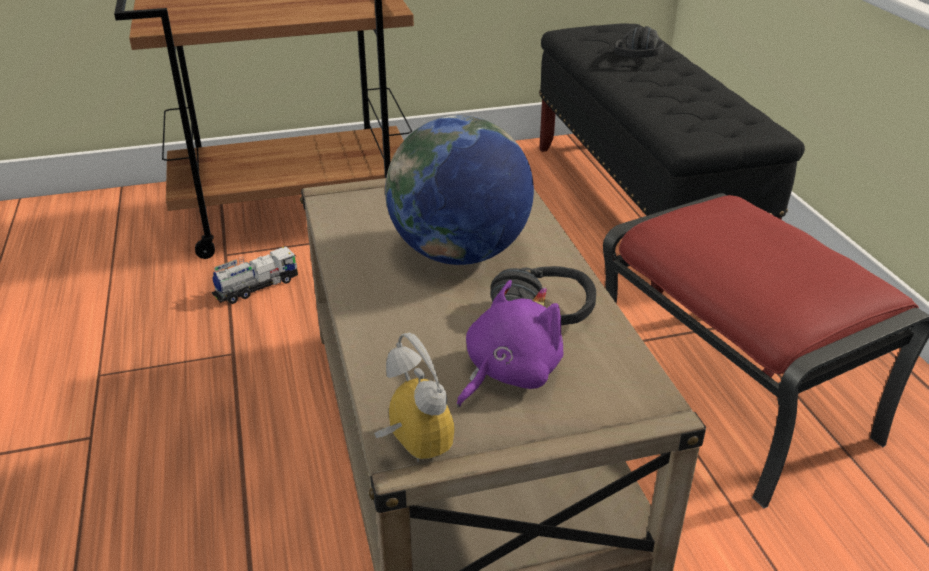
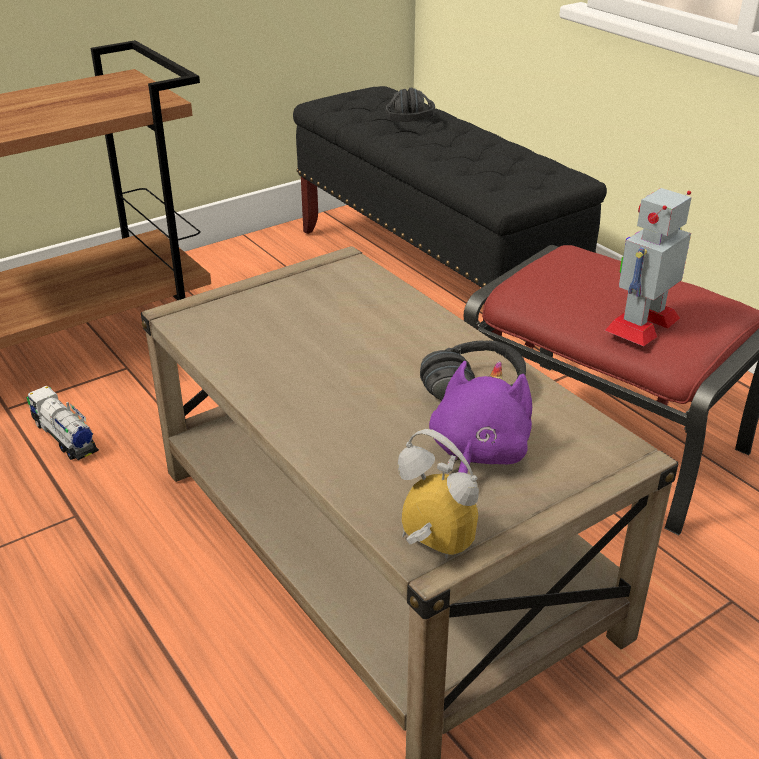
camera: 20 degrees left, 0 degrees up
(257, 287) = (65, 437): toy truck -> toy truck turned 75 degrees counterclockwise
(459, 253) = (355, 348): globe -> none
(761, 285) = (642, 324): none -> toy robot

